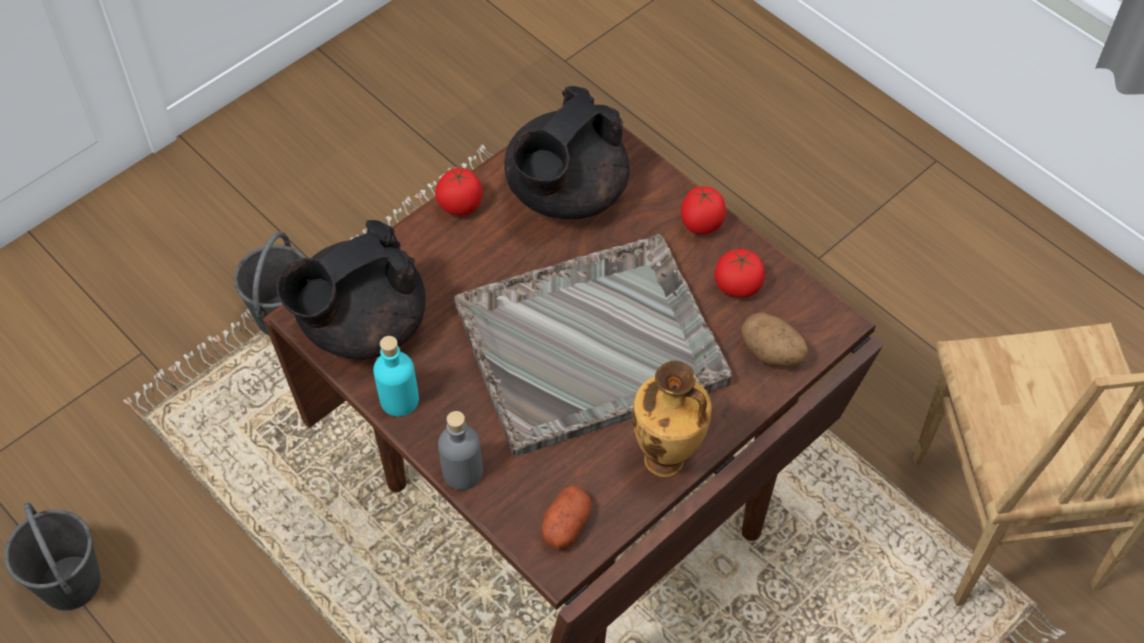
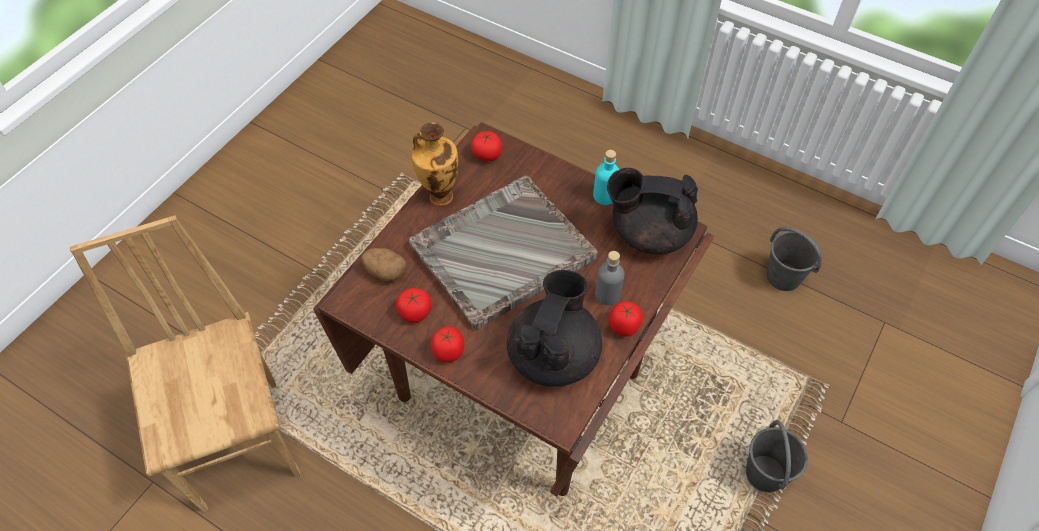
camera: 165 degrees right, 0 degrees up
(361, 325) = (649, 232): black teapot -> black teapot turned 120 degrees counterclockwise
(462, 472) = (552, 167): grey bottle -> grey bottle (607, 294)
(566, 524) = (487, 154): potato -> tomato

